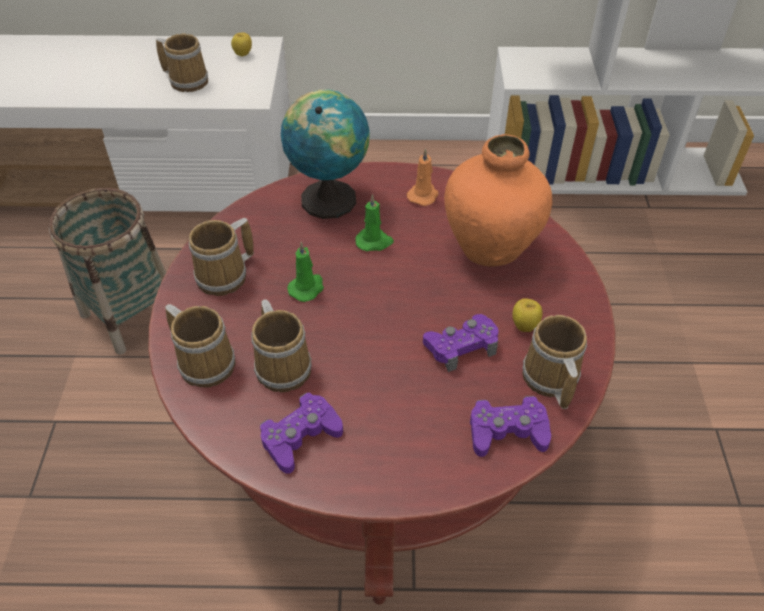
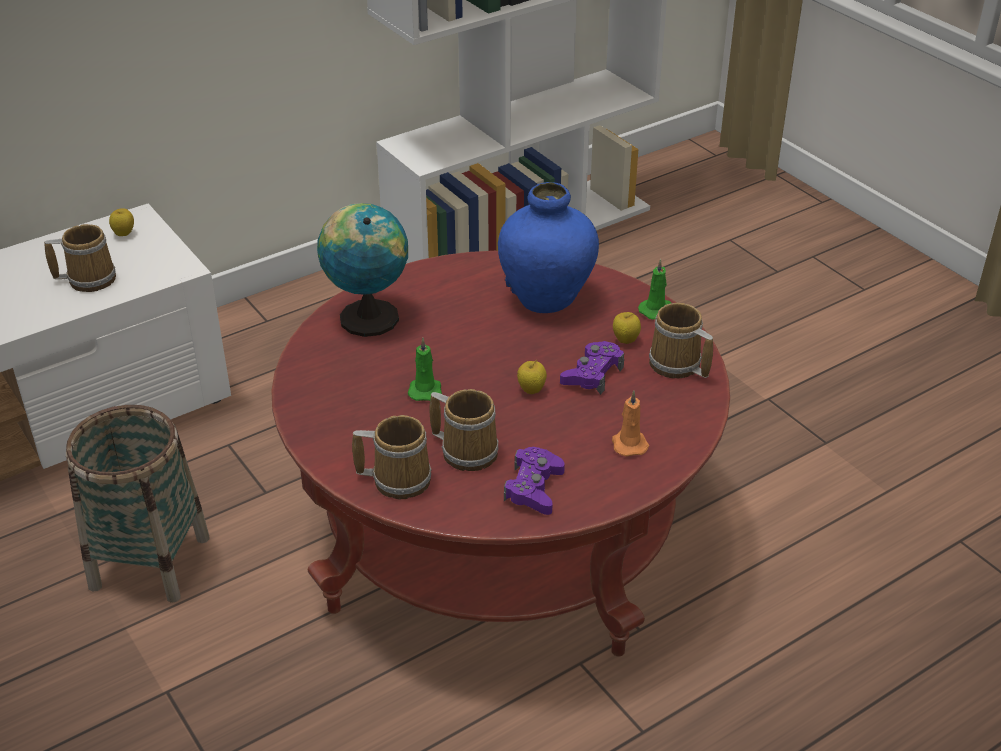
camera: 35 degrees left, 10 degrees down
(225, 276) = (342, 413): mug -> none
(374, 242) = (445, 333): green candle -> green candle (656, 310)
(392, 334) = (531, 390): none -> apple
(423, 195) = (449, 282): orange candle -> orange candle (628, 443)
(490, 249) = (547, 299): orange vase -> blue vase
(507, 432) = (680, 411): purple game controller -> none

